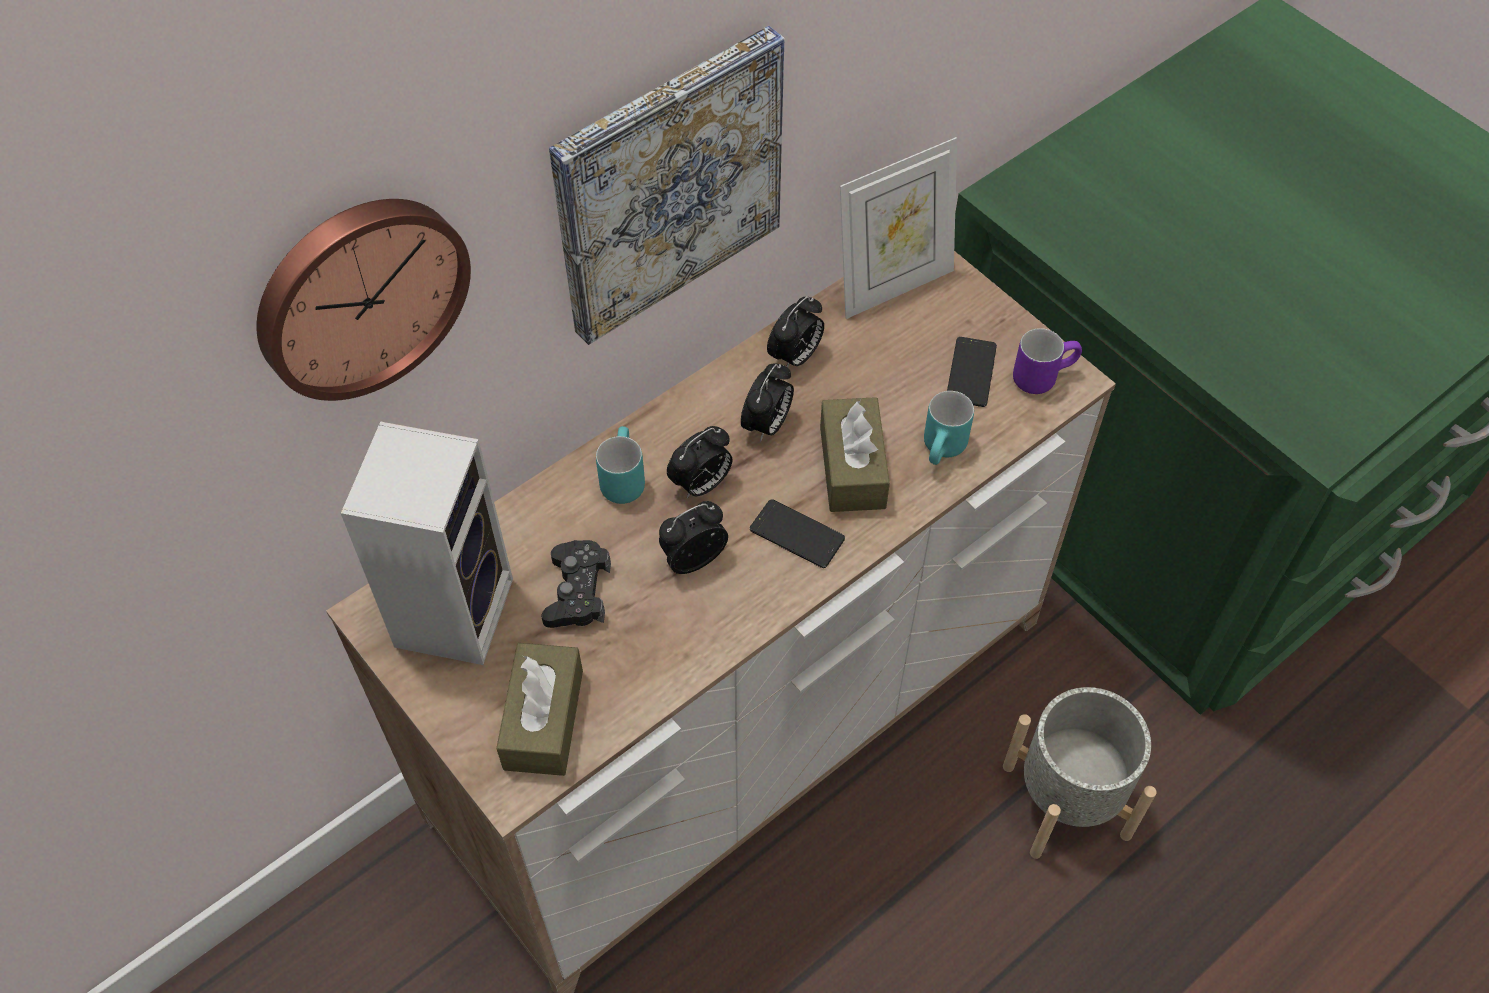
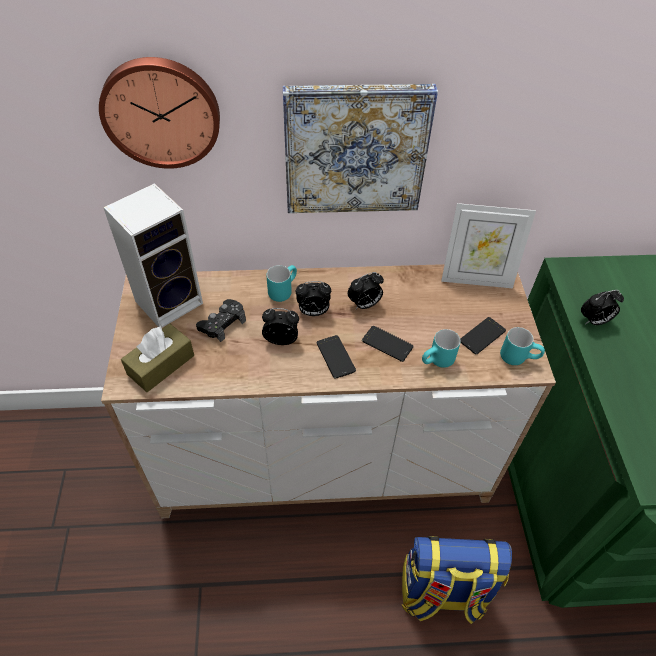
camera: 35 degrees right, 5 degrees down
(795, 357) = (403, 284): alarm clock -> alarm clock (594, 321)
(852, 467) = (387, 344): brown tissue box -> phone
(1042, 374) = (518, 356): purple mug -> turquoise mug
(1067, 800) = (441, 593): grey planter -> backpack

